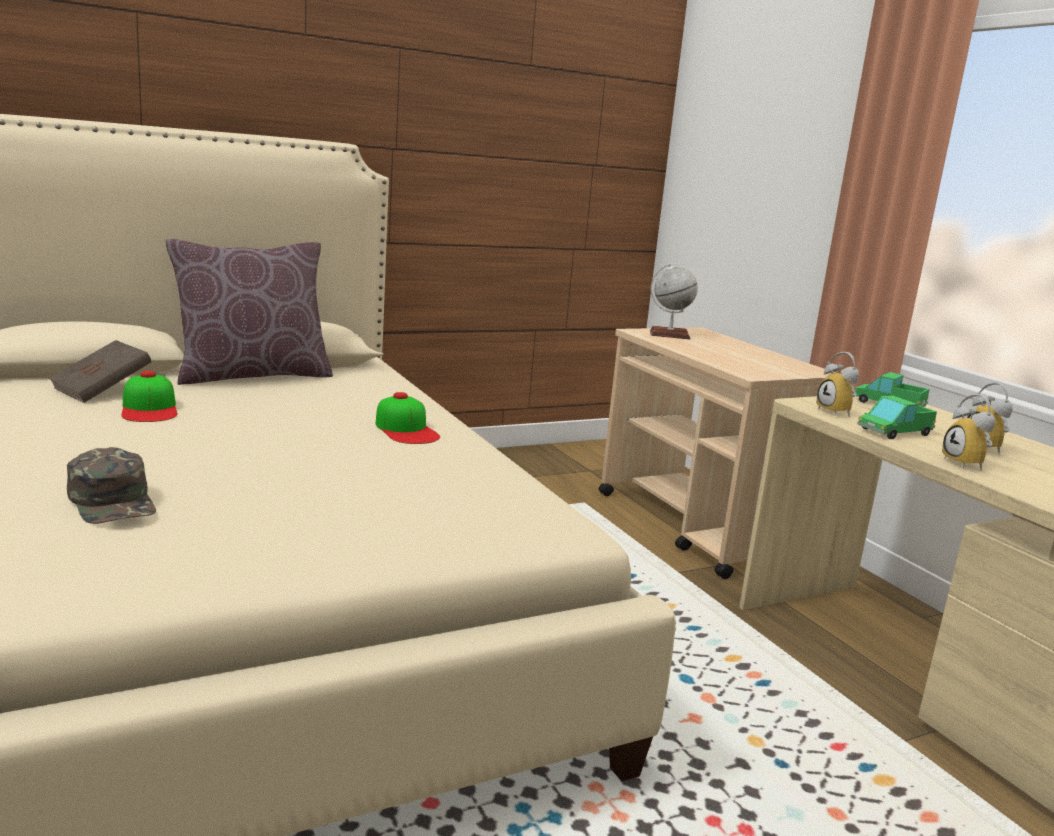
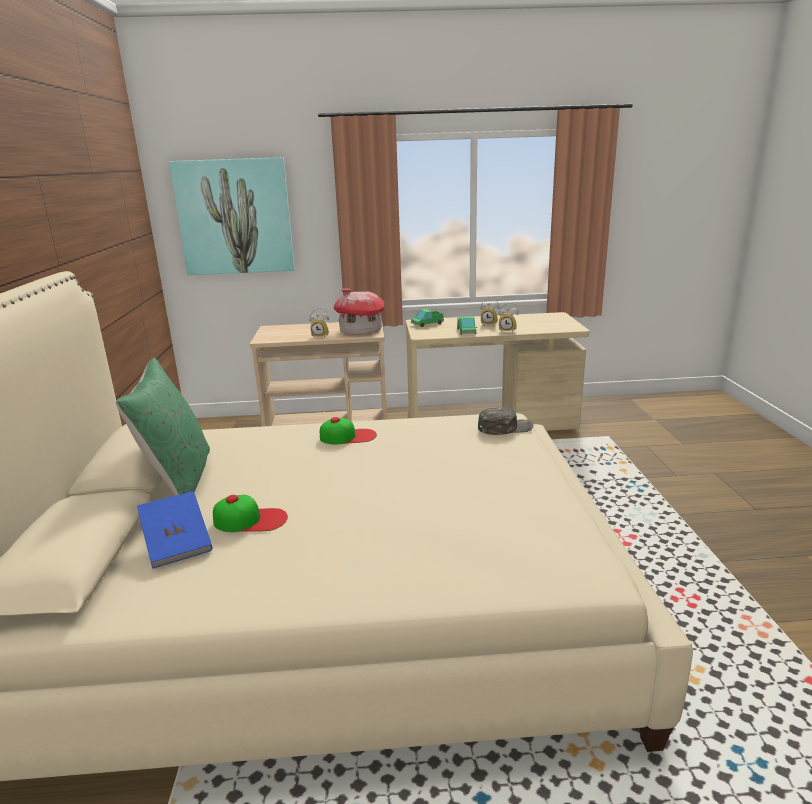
camera: 65 degrees left, 5 degrees up
(102, 391) = (177, 544): brown book -> blue book
(113, 501) = (456, 524): green cap -> green cap (505, 427)
(252, 375) = (178, 479): brown pillow -> green pillow
(669, 335) = (276, 335): globe -> none
(741, 159) = (235, 217): none -> picture
(761, 368) = (360, 330): none -> toy house
(838, 412) = (436, 333): alarm clock -> alarm clock (321, 336)

